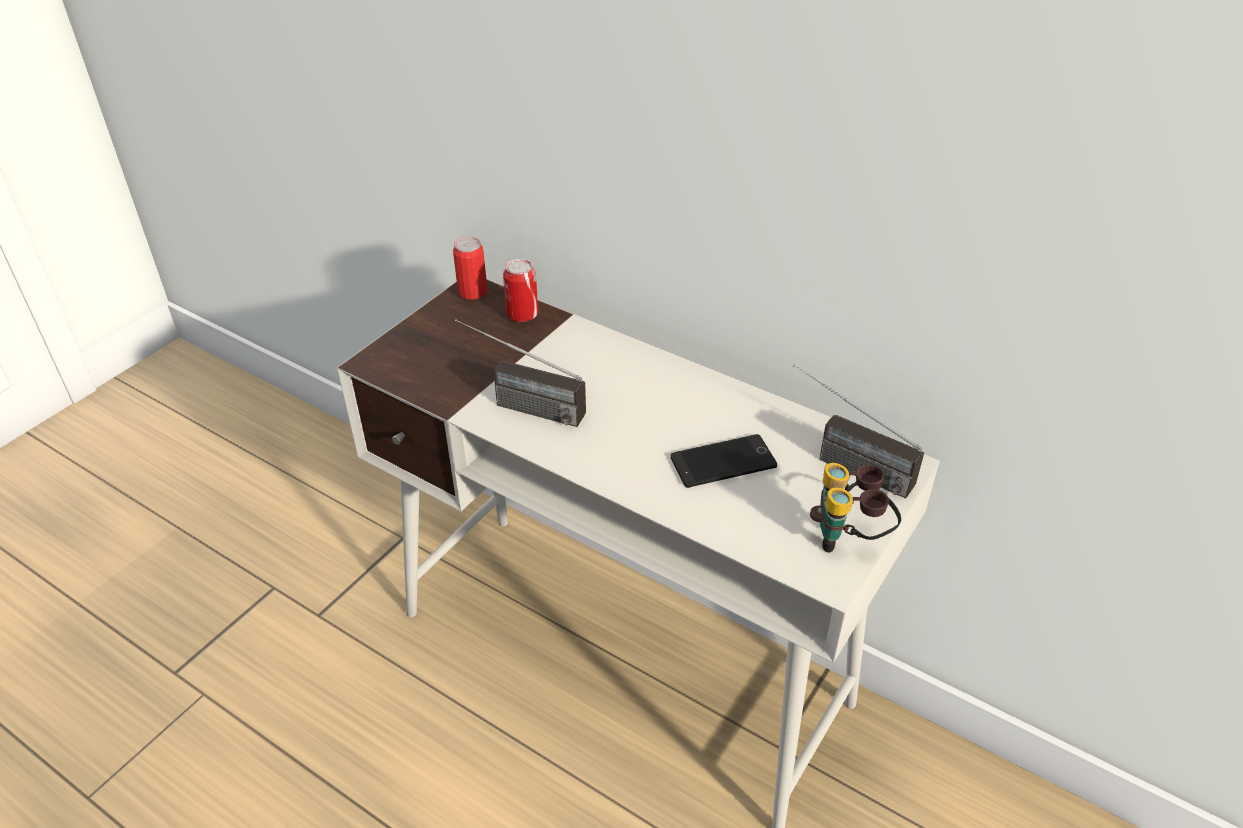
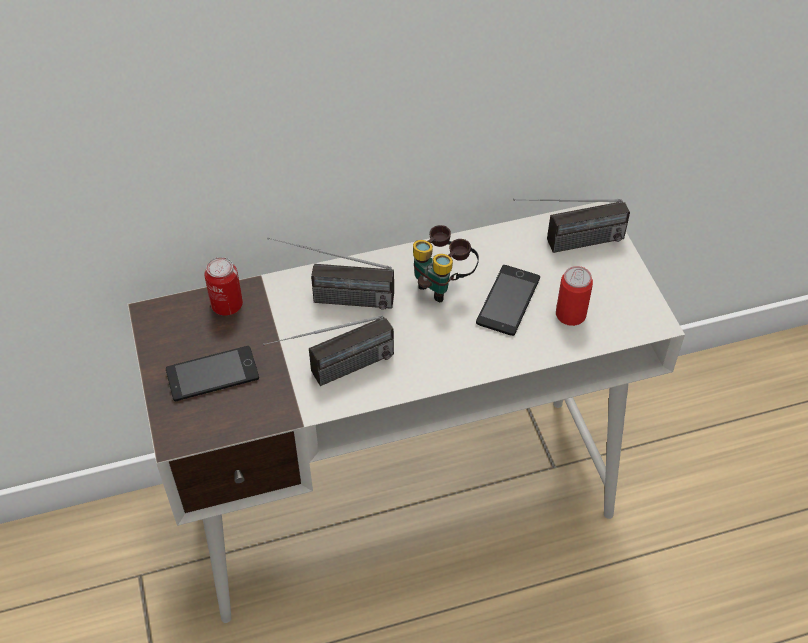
camera: 50 degrees left, 10 degrees up
(447, 346) = (212, 374): none -> phone
(472, 292) = (159, 317): can -> can (570, 314)
(595, 361) = (332, 298): none -> radio
(849, 538) = (631, 289): binoculars -> binoculars (442, 283)

